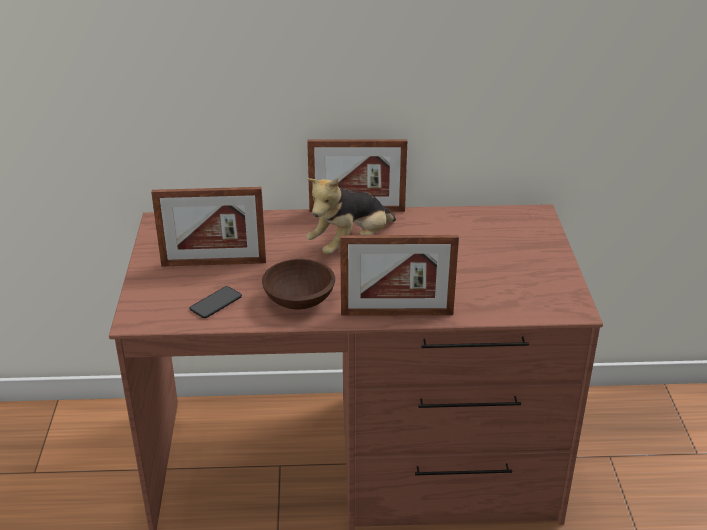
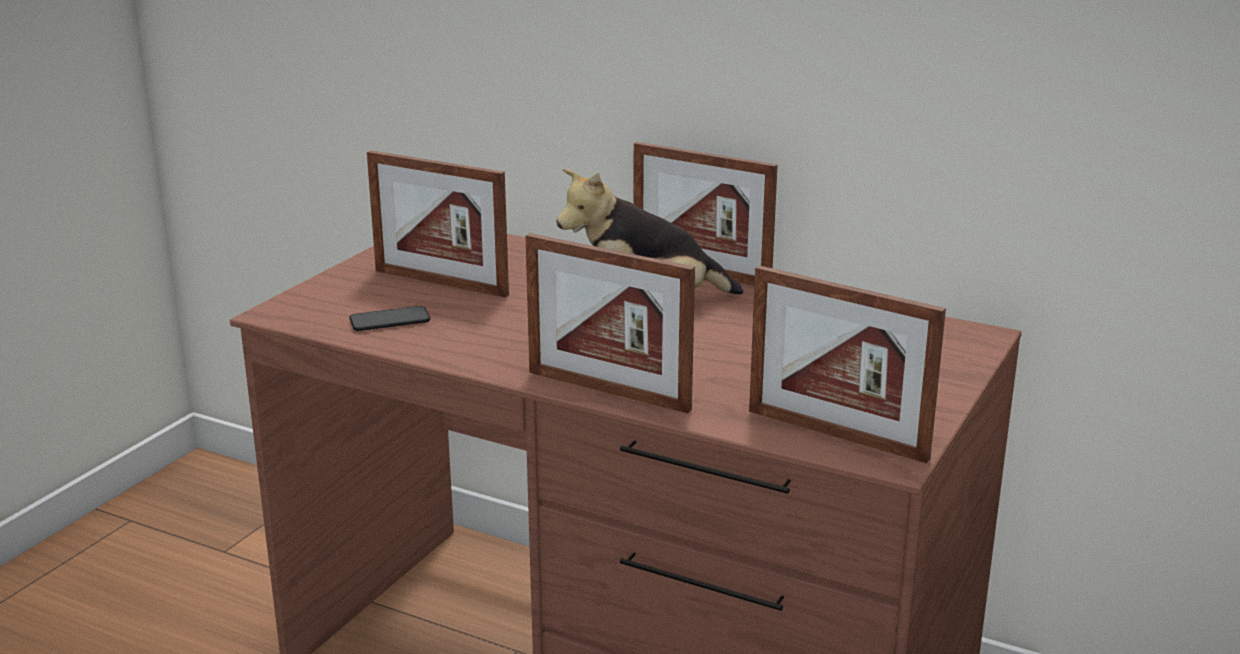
camera: 30 degrees right, 10 degrees down
(298, 300) = (494, 343): brown bowl -> none
(536, 303) = (836, 434): none -> picture frame

